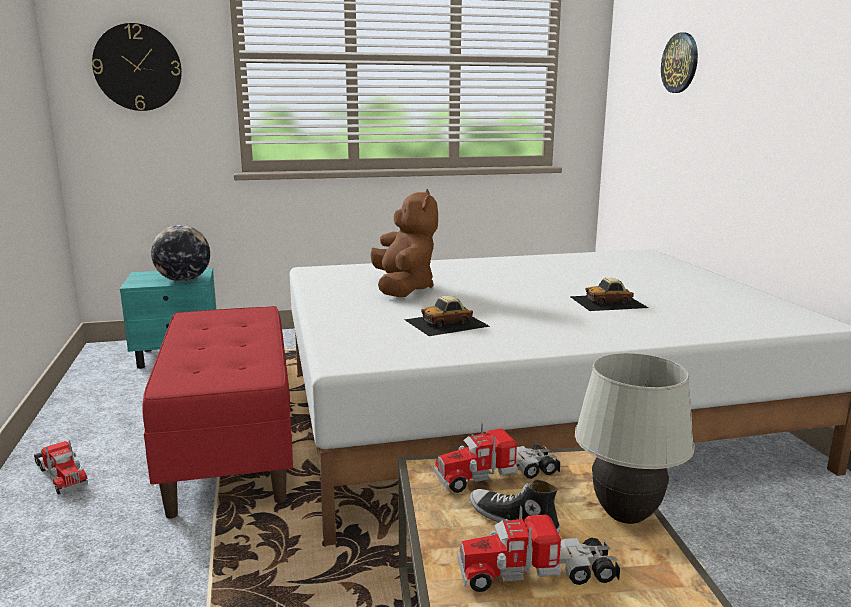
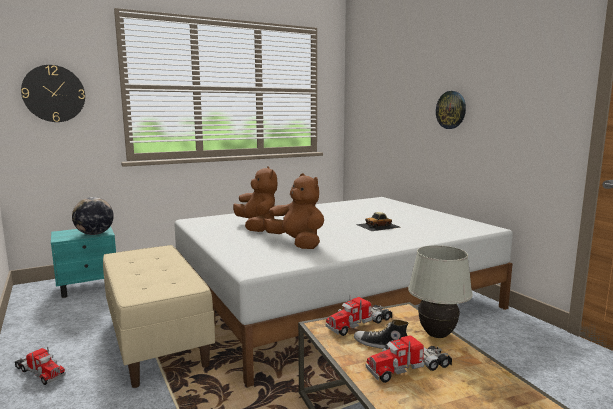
camera: 15 degrees left, 5 degrees down
(232, 448) = (157, 339): red bench -> beige bench
(447, 323) = (297, 243): toy car -> brown plush toy
(680, 63) = (390, 92): wall clock -> wall clock (451, 110)

